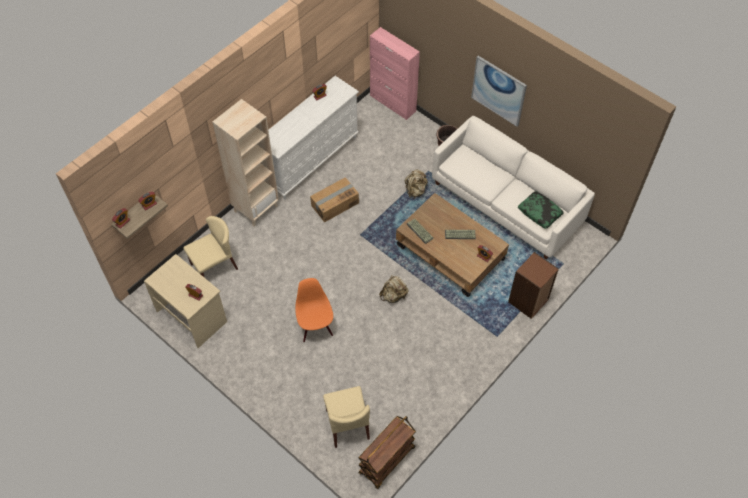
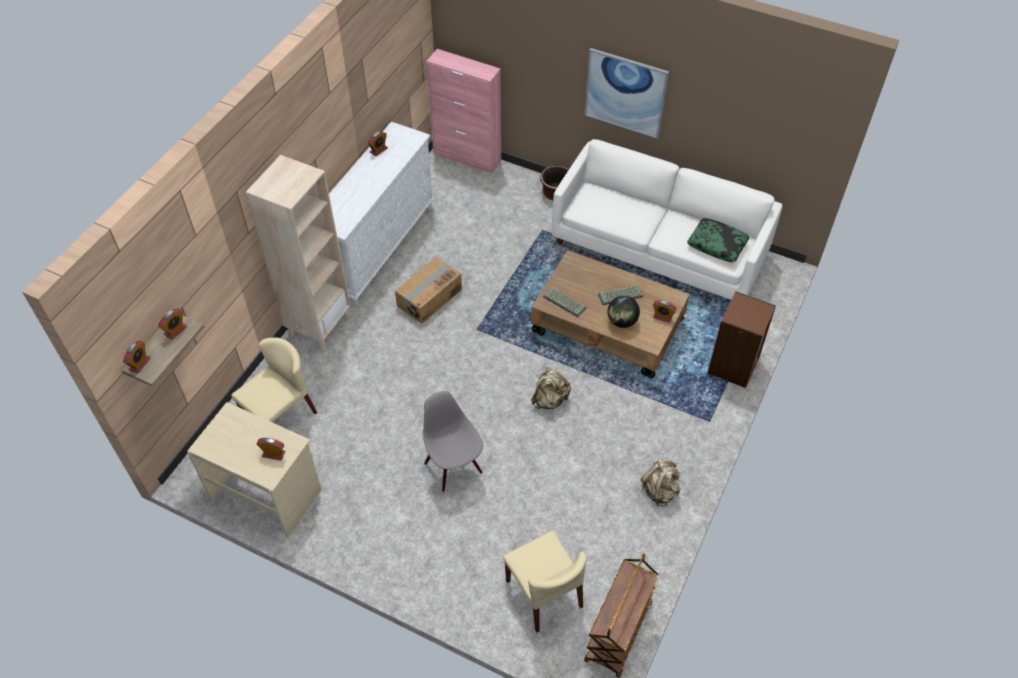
camera: 15 degrees left, 5 degrees down
(315, 327) = (454, 467): orange chair -> grey chair
(415, 190) = (534, 258): beige backpack -> beige backpack (660, 490)
(454, 254) = (622, 321): none -> globe

